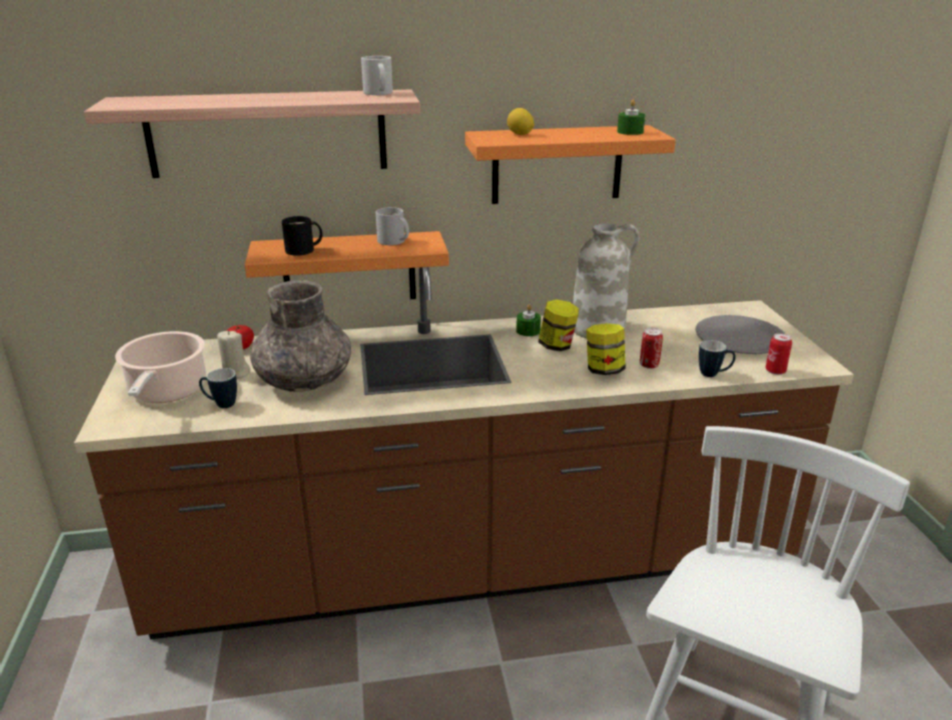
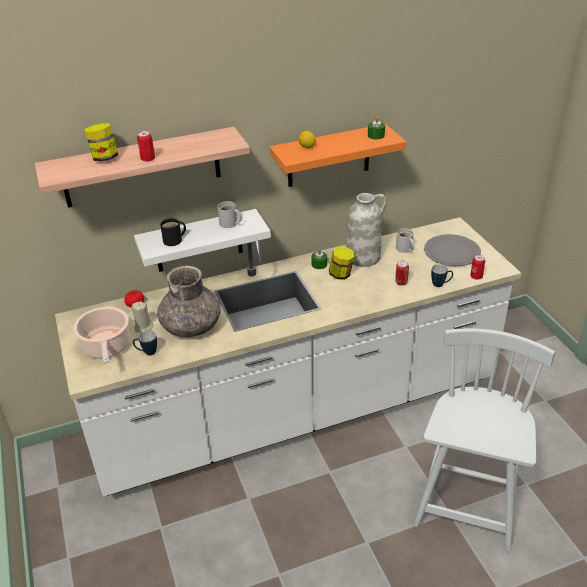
camera: 10 degrees left, 10 degrees up
(261, 101) = (148, 159): none -> can
(349, 269) = (198, 241): orange shelf -> white shelf
(377, 93) = (216, 136): white mug -> white mug (404, 249)
(476, 565) = (297, 412): brown counter -> white counter
(604, 370) = (375, 291): jar -> jar (104, 158)

